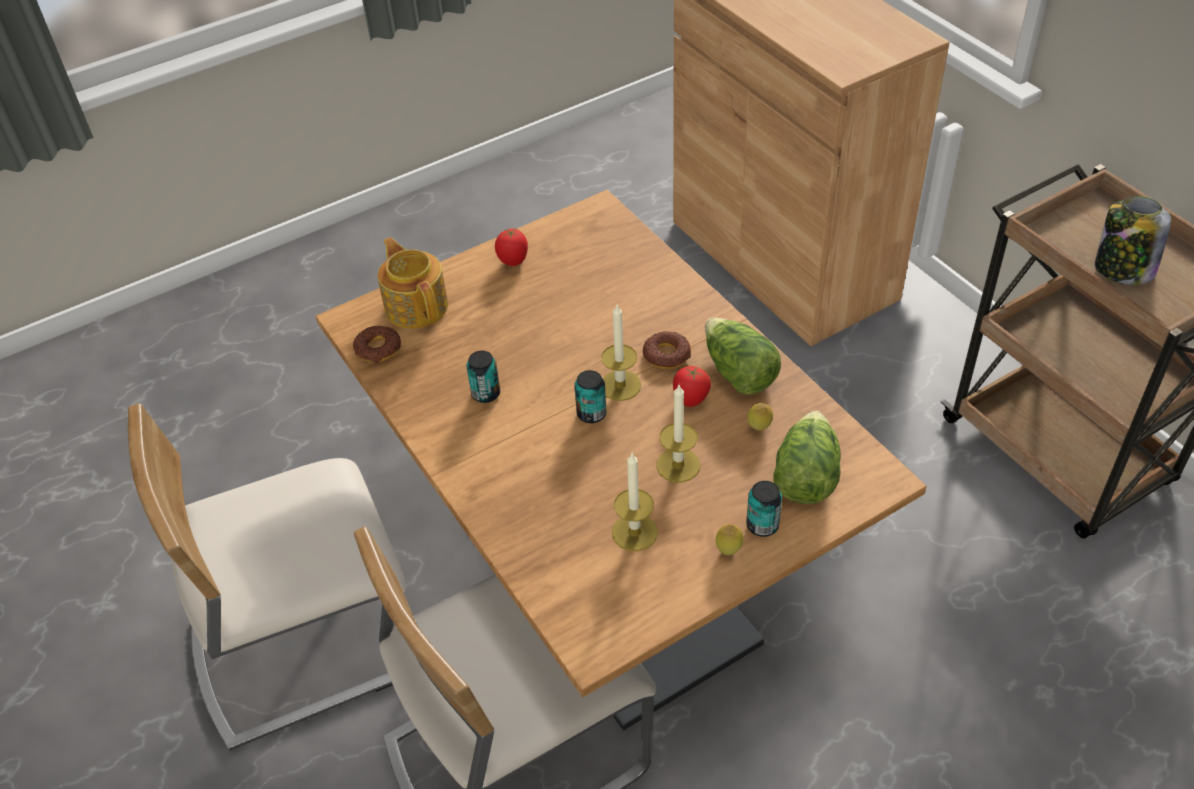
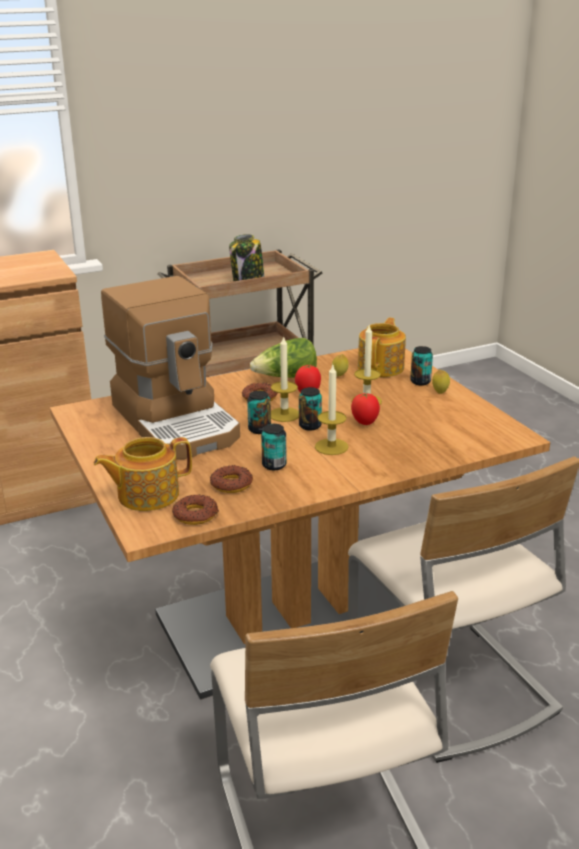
camera: 85 degrees left, 20 degrees down
(441, 365) = (231, 484): none -> donut
(513, 261) = (116, 448): tomato -> tomato (365, 423)
(574, 368) = (259, 429): none -> can
(585, 294) = (177, 421): none -> coffee machine
(634, 532) = (423, 418): candle -> candle (331, 447)
(805, 475) = (381, 367): lettuce -> teapot

